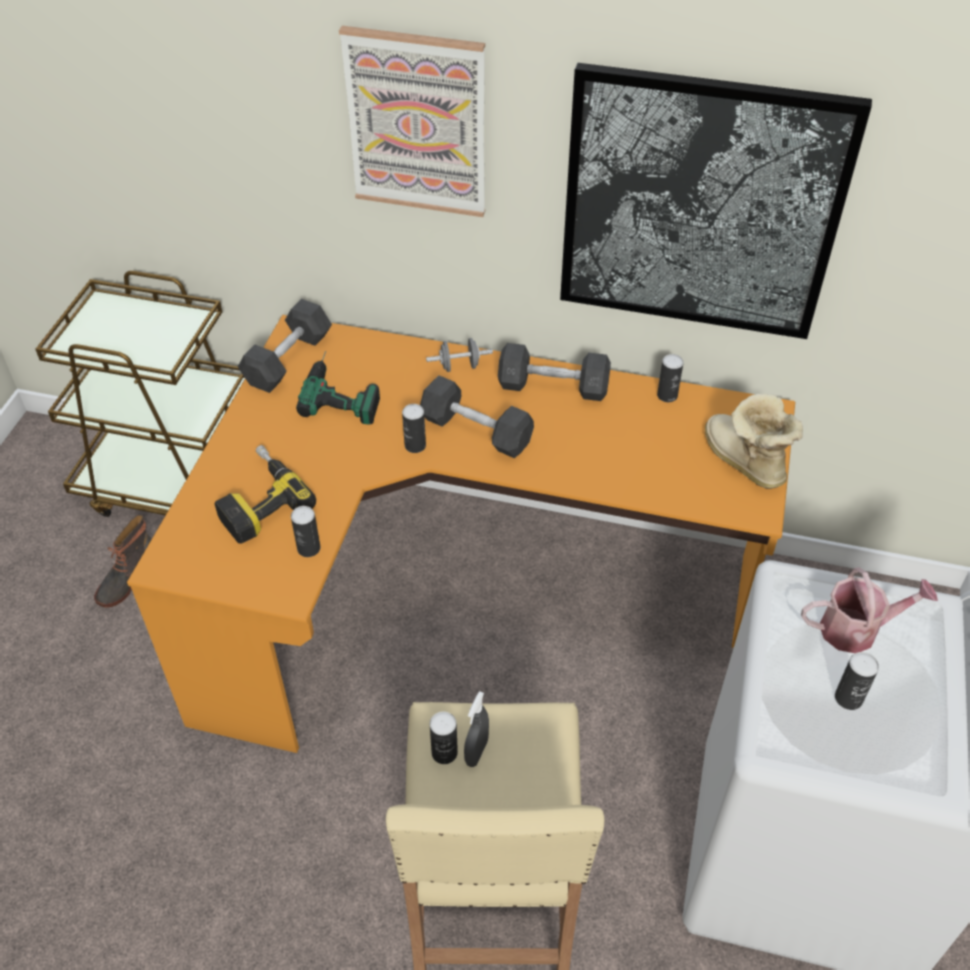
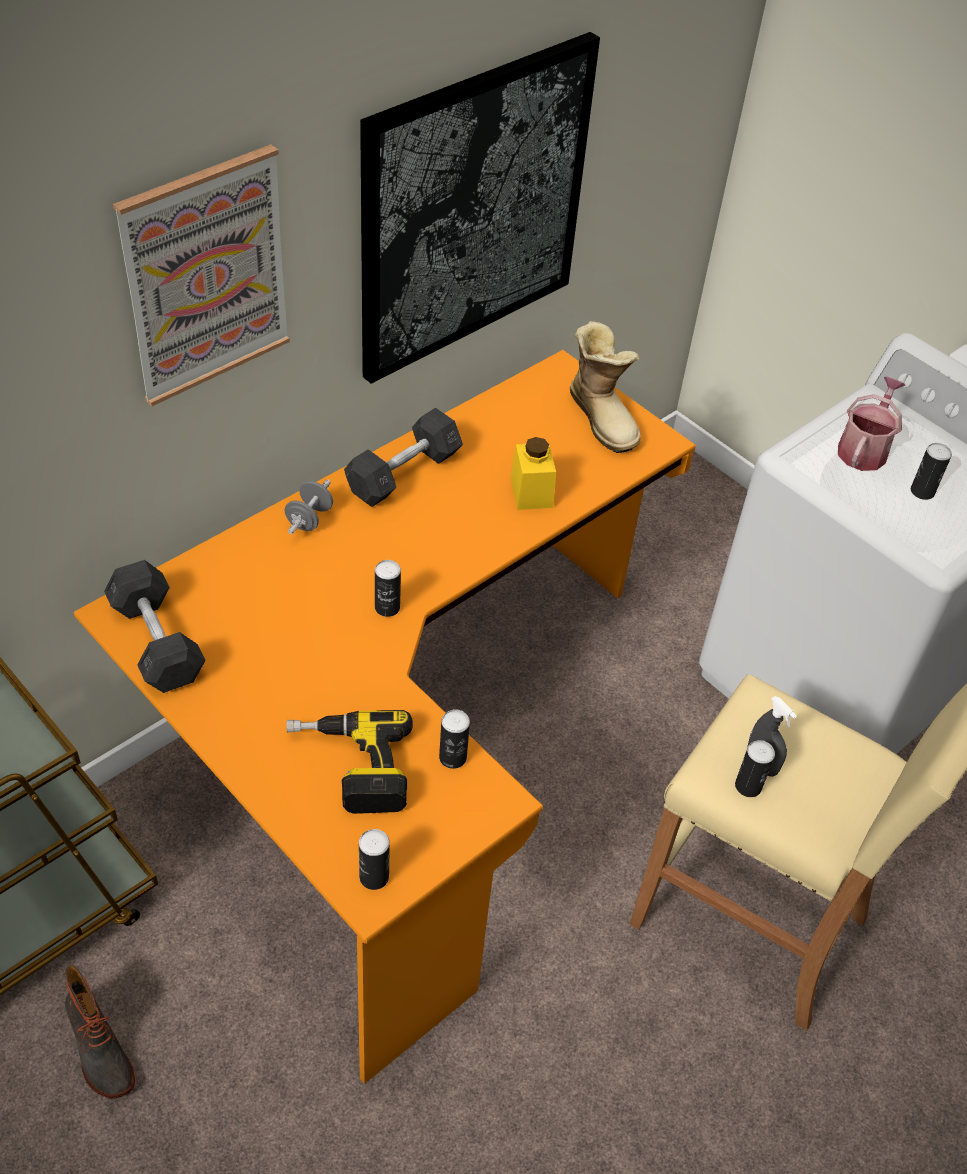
camera: 60 degrees left, 0 degrees up
(343, 390) = (253, 621): power drill -> none
(476, 431) = (410, 555): grey dumbbell -> none
(609, 462) = (531, 492): none -> yellow jar
(667, 395) = (486, 412): can -> can (374, 877)
(743, 462) = (604, 418): boot -> boot turned 120 degrees counterclockwise

